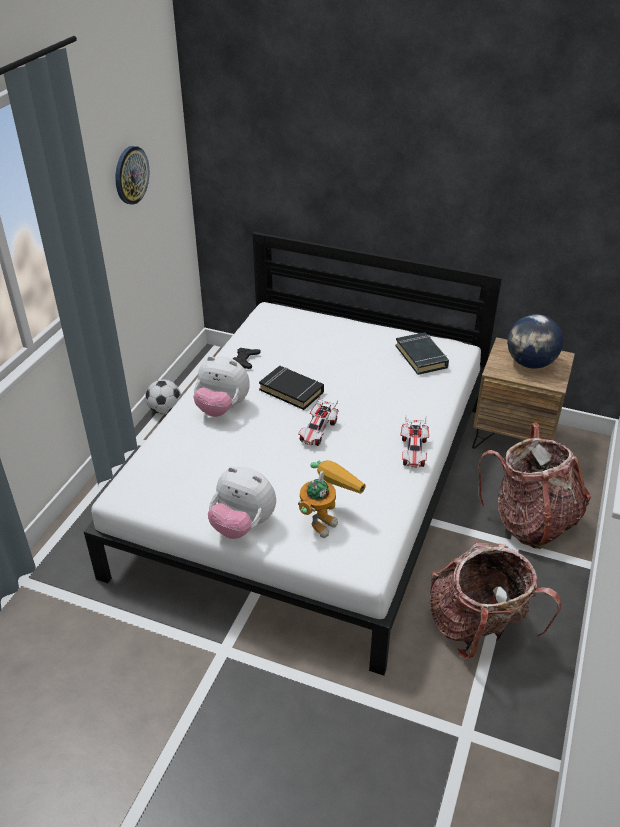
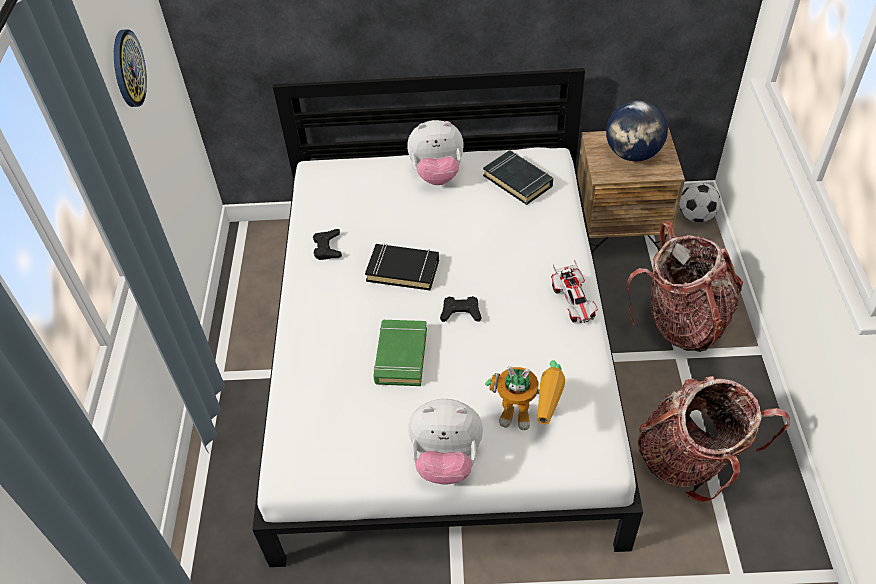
camera: 20 degrees left, 10 degrees up
(165, 410) = (229, 325): football -> football (696, 216)
(222, 408) = (337, 319): plush toy -> plush toy (437, 174)
(253, 446) = (401, 356): none -> green book
(318, 431) = (461, 312): toy car -> black game controller
(326, 518) = (528, 416): toy robot -> toy robot turned 90 degrees clockwise

